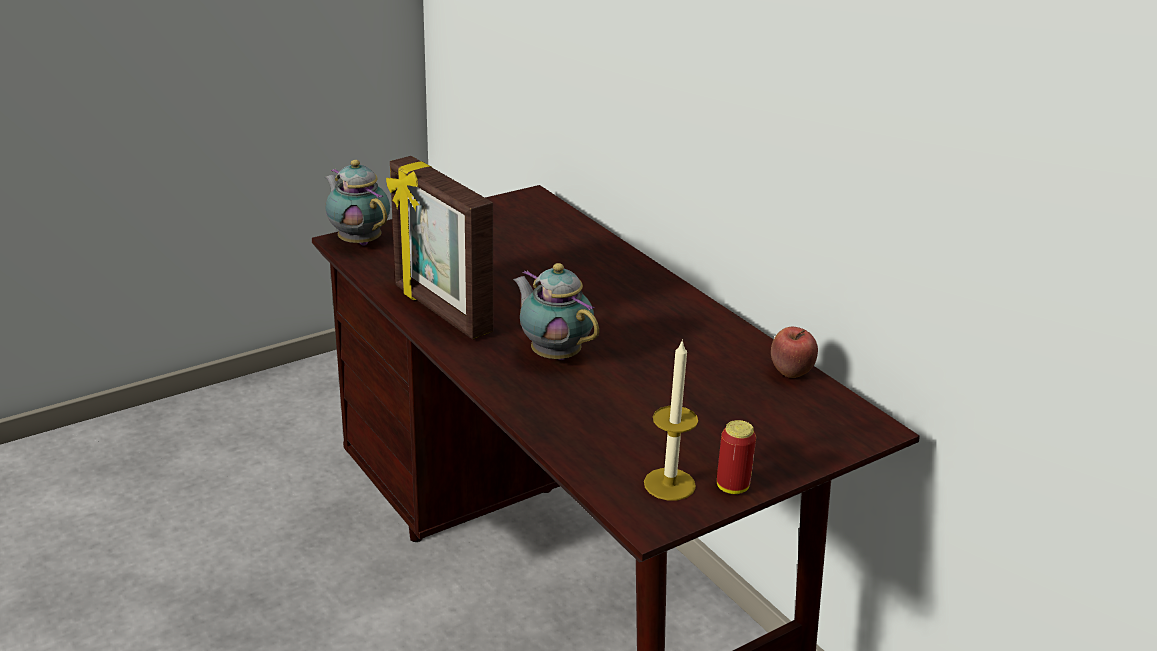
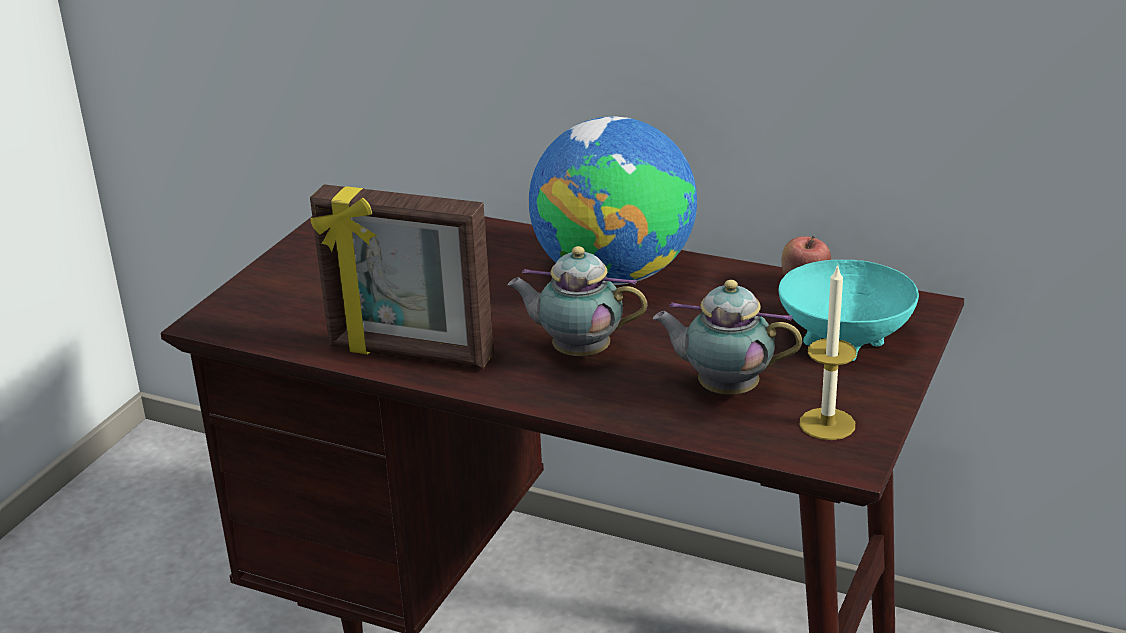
camera: 30 degrees left, 0 degrees up
(358, 241) = (222, 317): teapot -> teapot (723, 389)
(653, 309) = (614, 274): none -> globe
(732, 487) = (879, 403): can -> none
(772, 428) = (847, 339): none -> turquoise bowl

